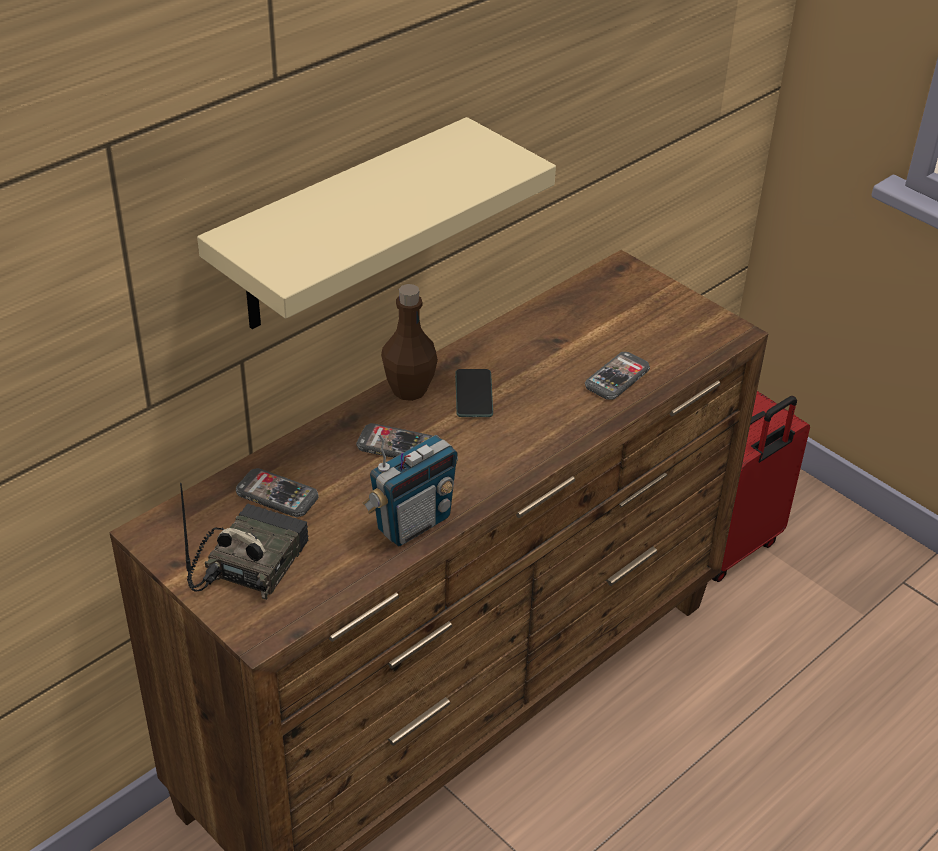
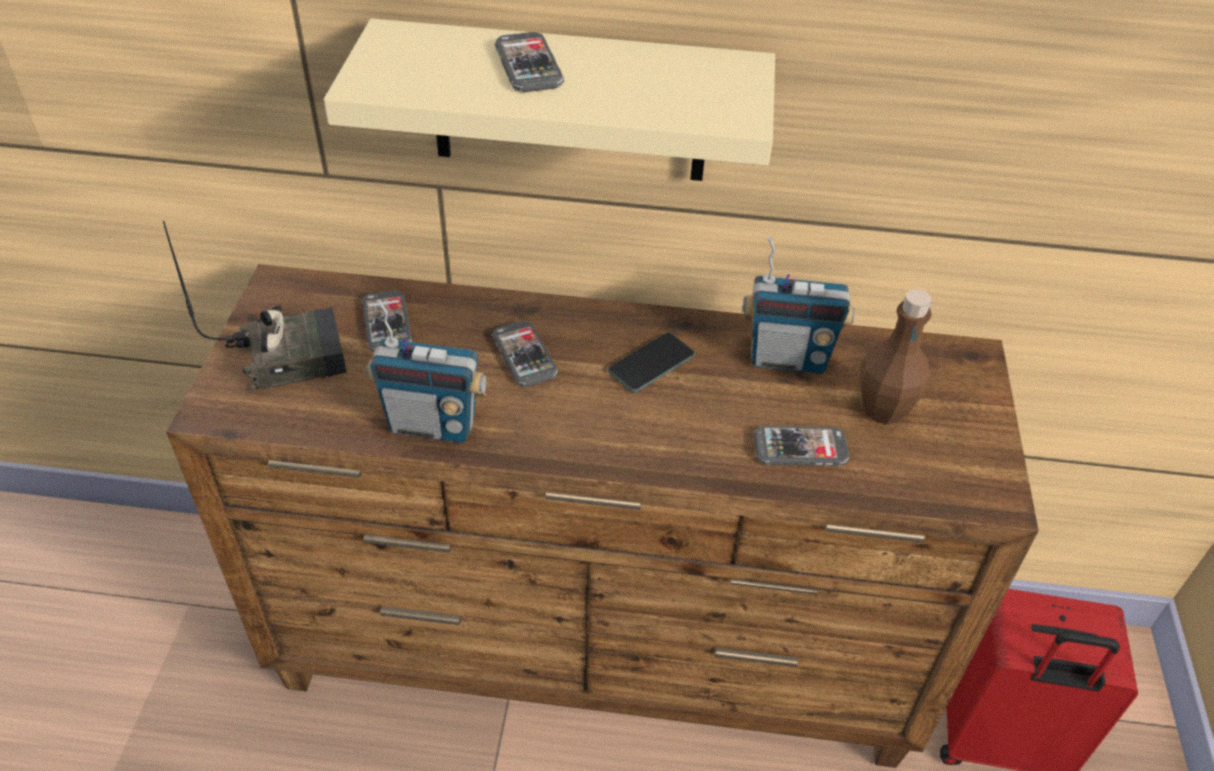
camera: 50 degrees right, 5 degrees up
(358, 203) = (528, 65): none -> phone
(409, 389) = (608, 320): brown bottle -> brown bottle (883, 409)
(538, 336) = (787, 358): none -> radio

